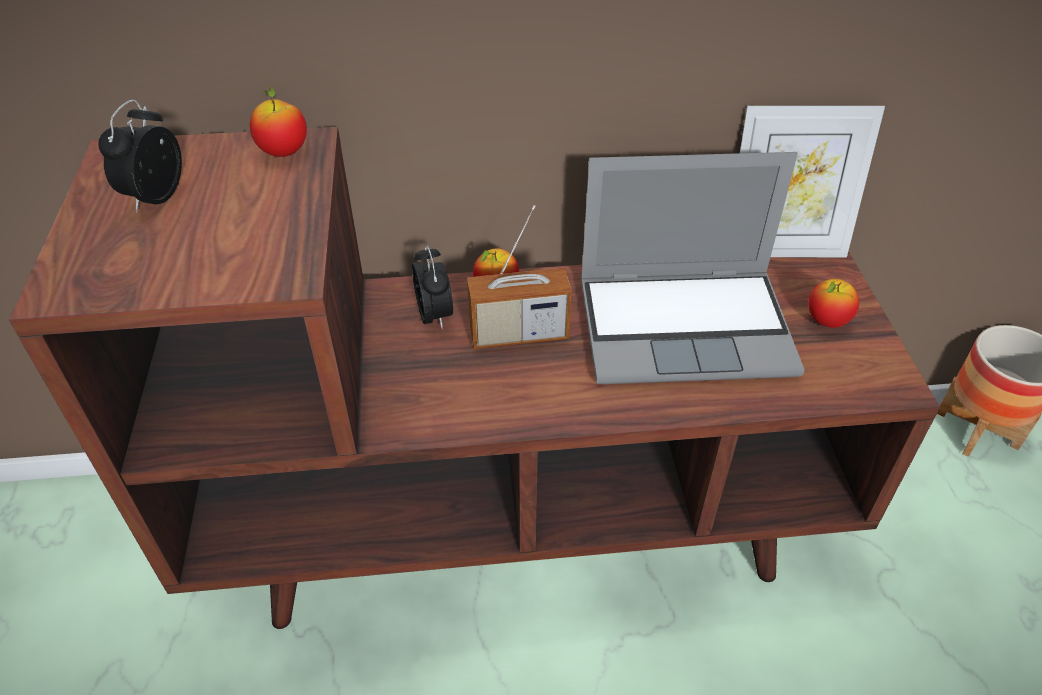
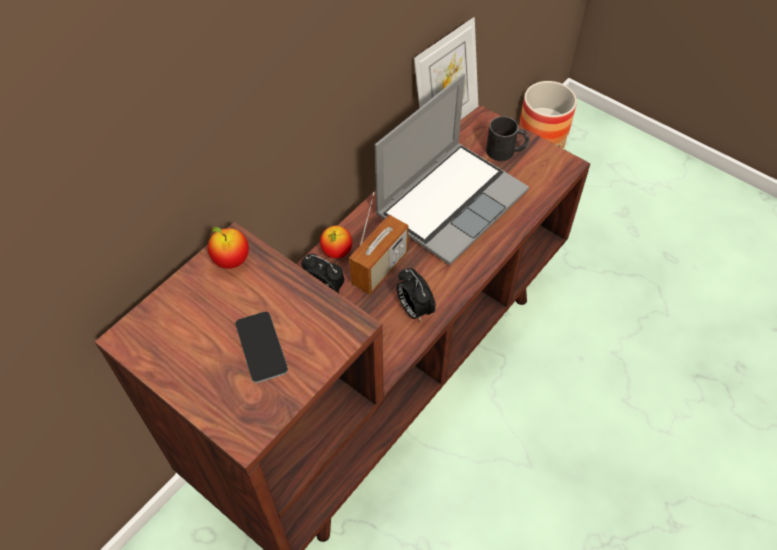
camera: 45 degrees left, 10 degrees up
(155, 197) = (204, 343): alarm clock -> alarm clock (414, 309)
(189, 234) = (261, 347): none -> phone
(826, 321) = (506, 151): apple -> black mug

